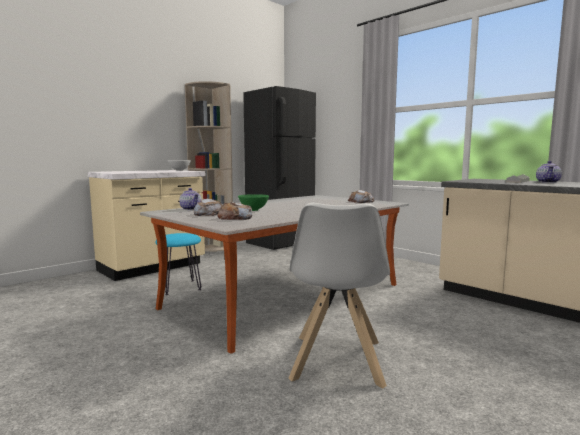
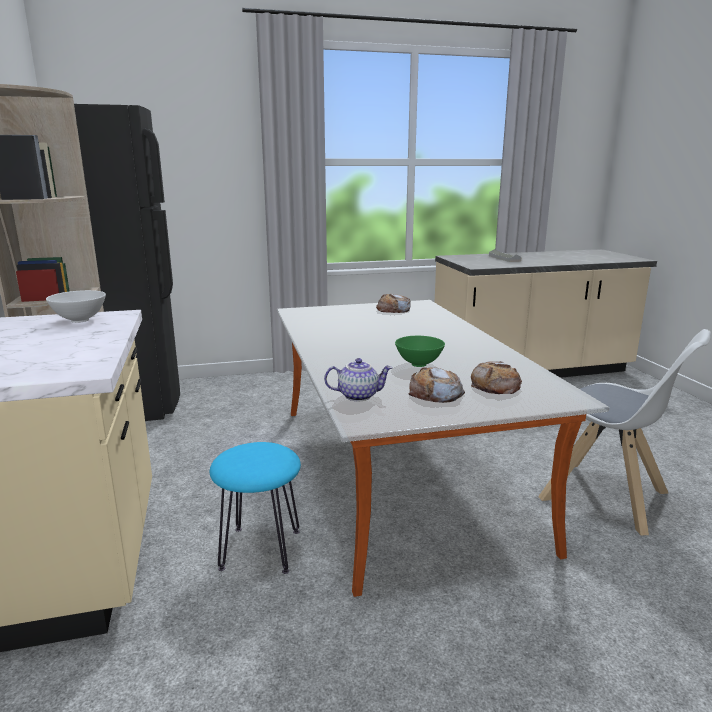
camera: 60 degrees left, 10 degrees up
(548, 182) = (524, 256): teapot -> none

